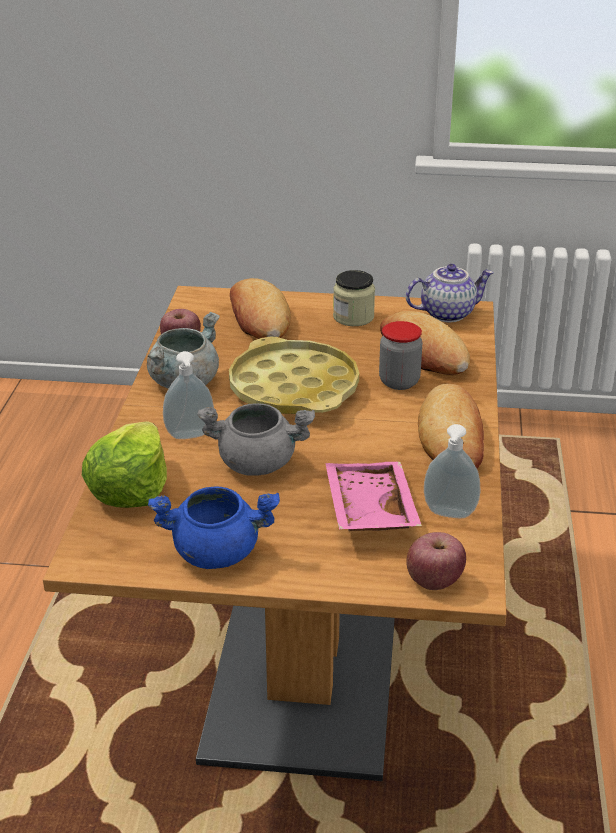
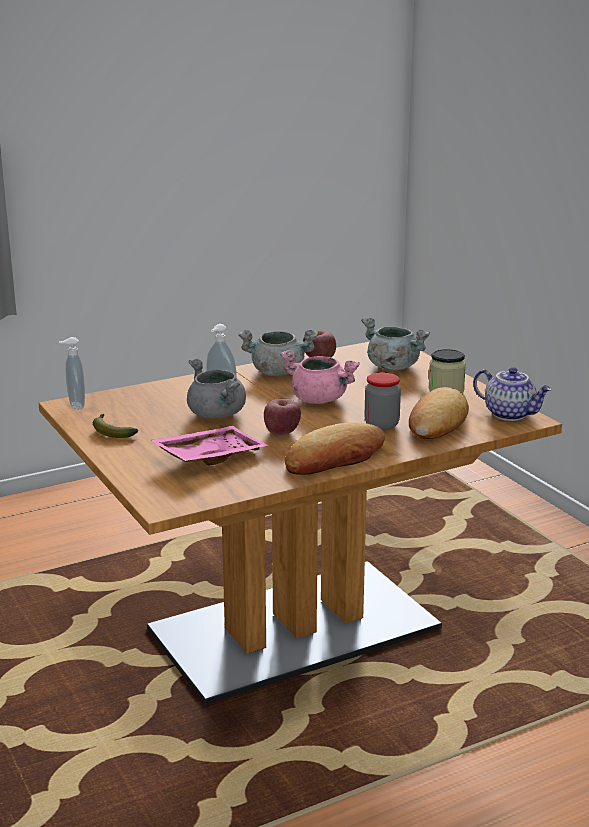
camera: 55 degrees right, 10 degrees down
(130, 489) = (145, 394): lettuce -> none
(216, 552) = (111, 431): blue cooking pot -> banana
(259, 318) = (392, 367): bread -> grey cooking pot
(294, 388) = (320, 400): yellow tray -> pink cooking pot
(434, 581) = (157, 494): apple -> apple (282, 432)
(449, 515) = (237, 480): soap dispenser -> soap dispenser (75, 406)

